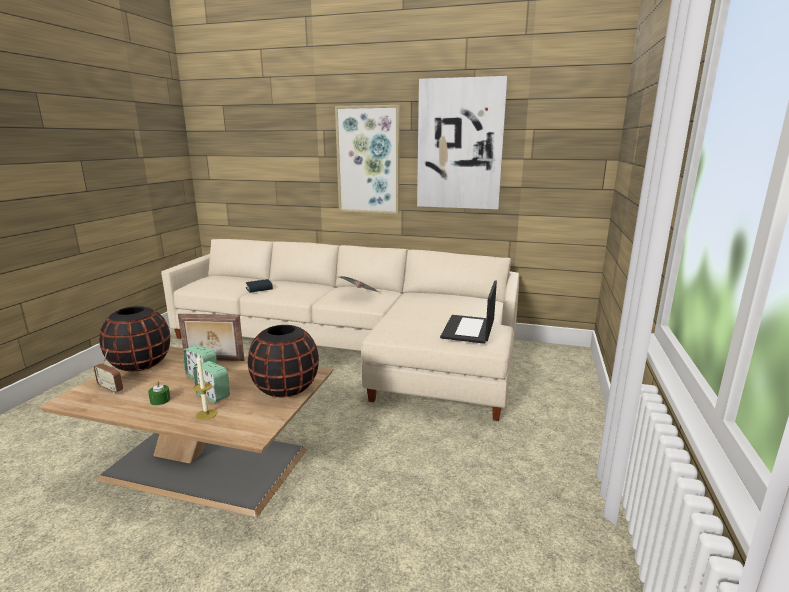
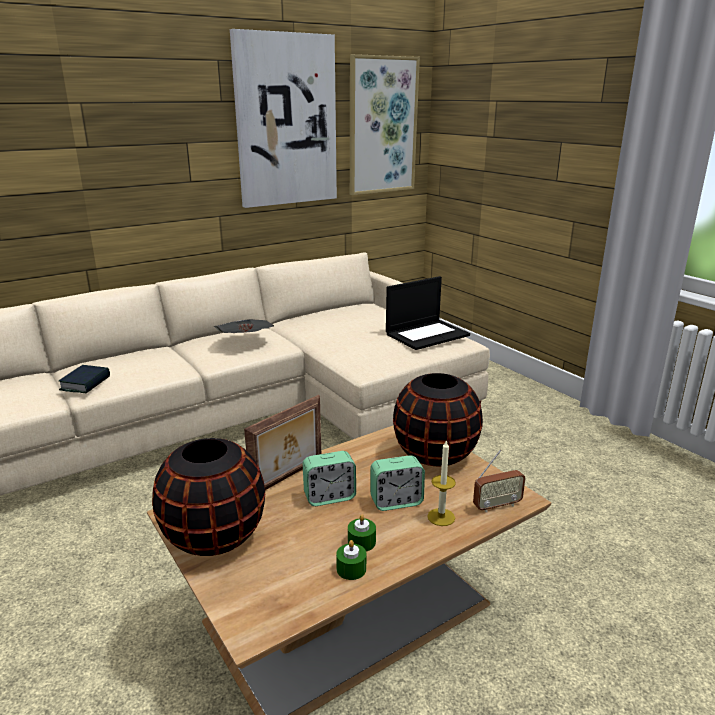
camera: 50 degrees left, 5 degrees up
(111, 389) = (270, 578): radio -> radio (497, 506)
(131, 406) = (351, 569): none -> green candle
(368, 160) = (165, 149): picture -> picture (382, 126)
(469, 329) = (427, 334): laptop -> laptop turned 90 degrees counterclockwise

